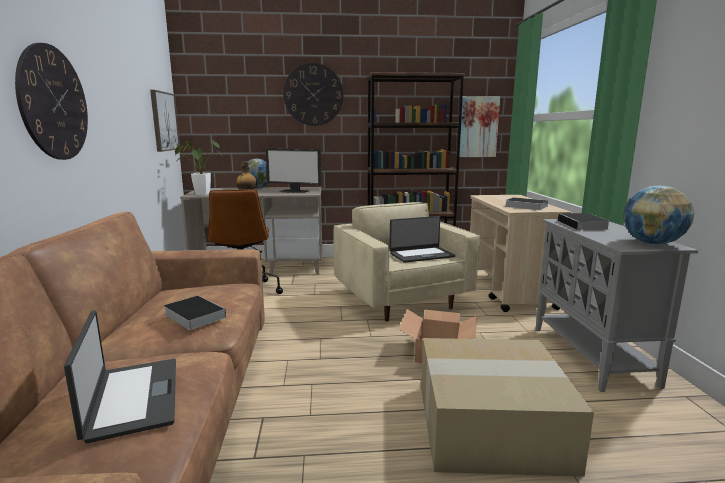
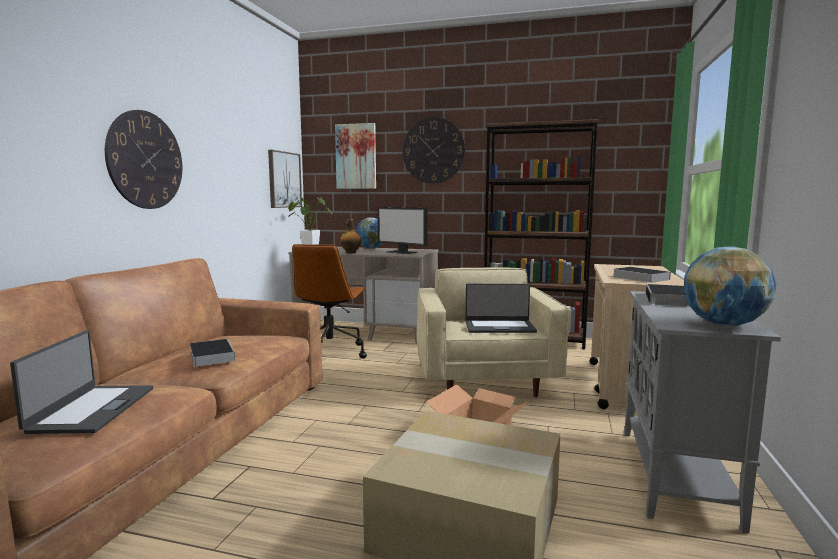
camera: 20 degrees right, 5 degrees down
(478, 127) = (627, 183): picture -> picture (356, 156)

